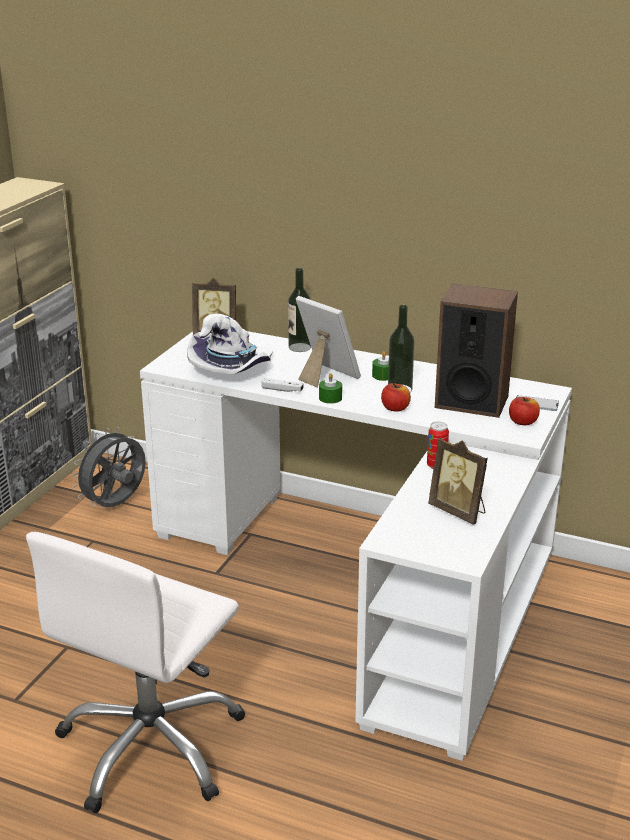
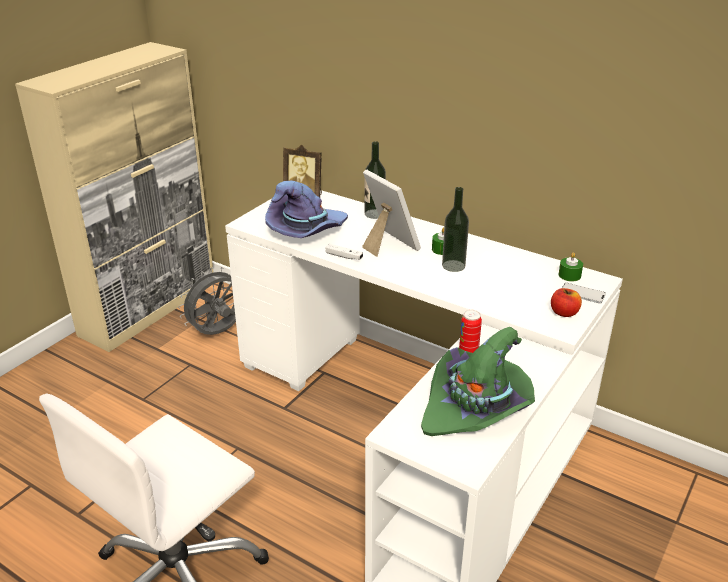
camera: 10 degrees right, 5 degrees up
(232, 368) = (306, 230): white hat -> purple hat
(330, 398) = (385, 269): green candle -> green candle (569, 275)
(395, 408) = (443, 285): apple -> none
(459, 511) = (476, 407): picture frame -> green hat
(471, 401) = (519, 285): speaker -> none

